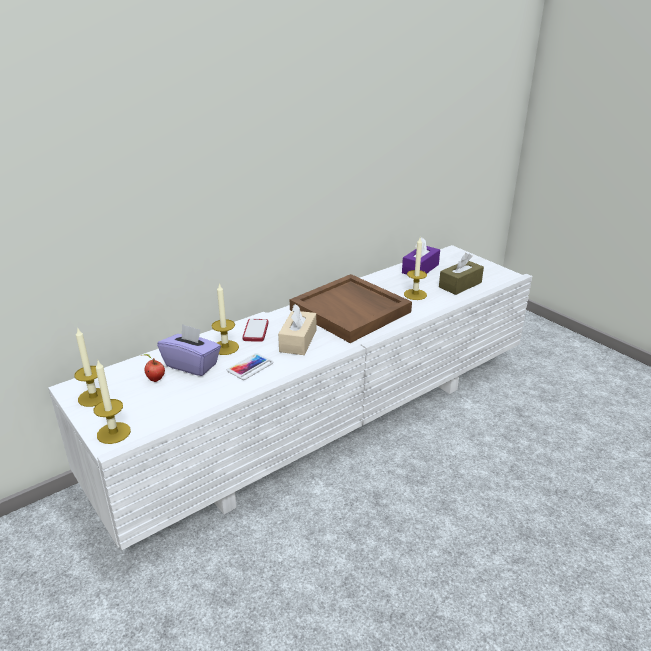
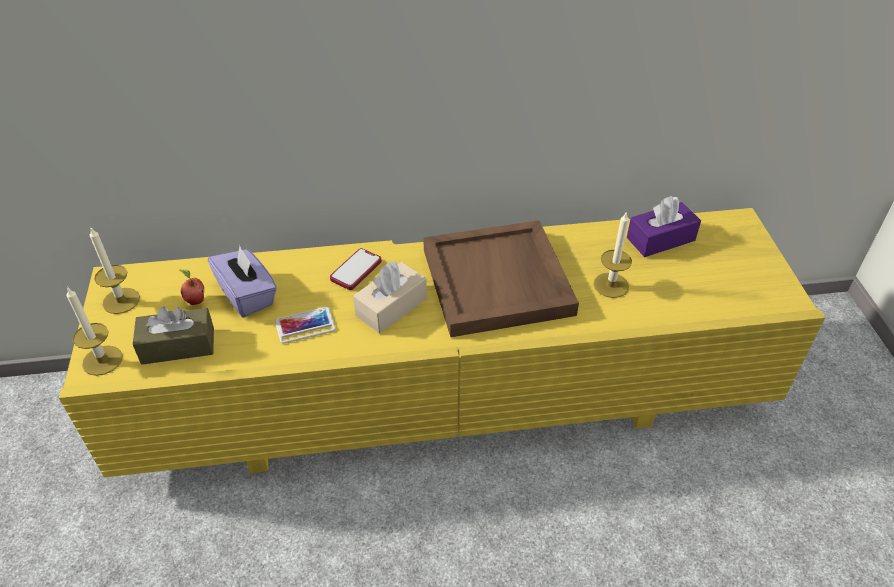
camera: 30 degrees right, 15 degrees up
(225, 347) = (302, 283): candle -> none
(324, 419) = (446, 395): white tv stand -> yellow tv stand
(460, 285) = (694, 291): brown tissue box -> brown tissue box (178, 346)

